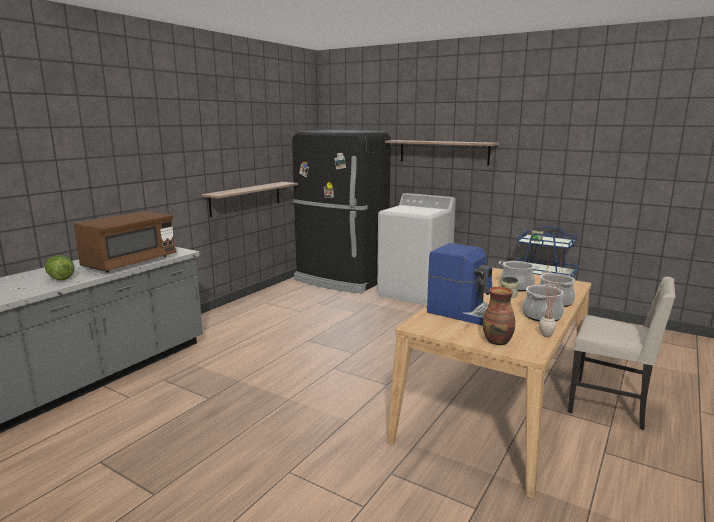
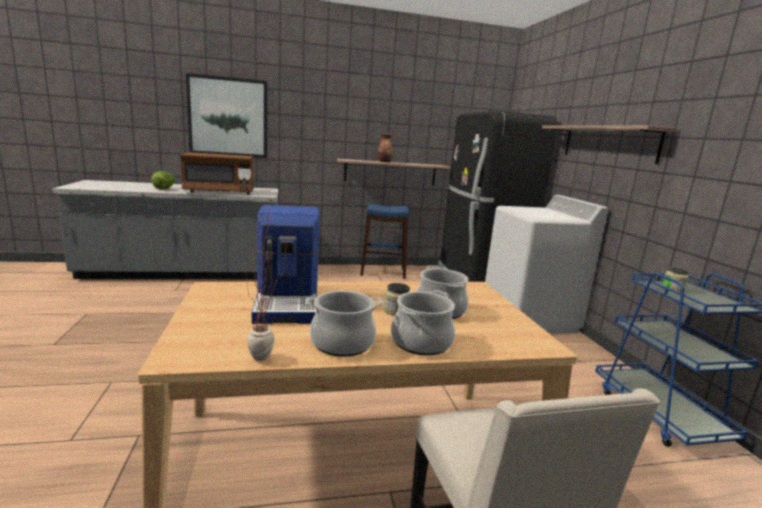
camera: 45 degrees right, 0 degrees up
(84, 168) = (228, 117): none -> picture
(266, 299) = (383, 272): none -> blue stool
(498, 341) = (203, 332): vase -> vase (384, 162)

